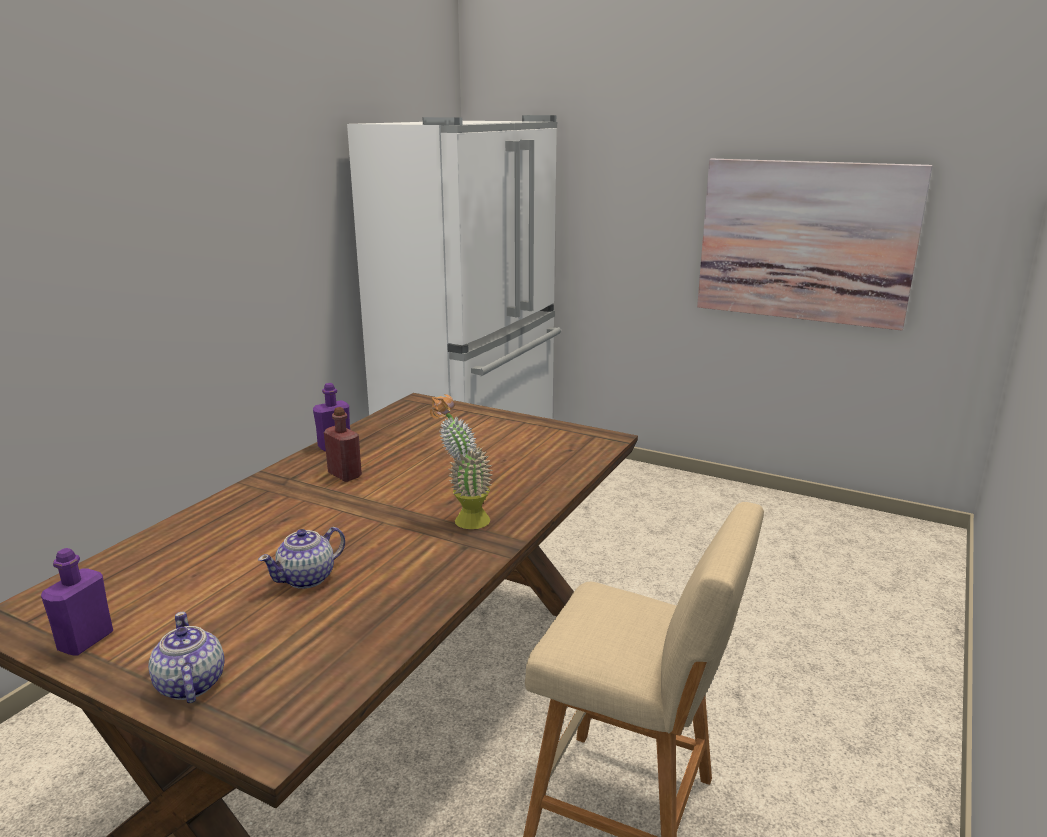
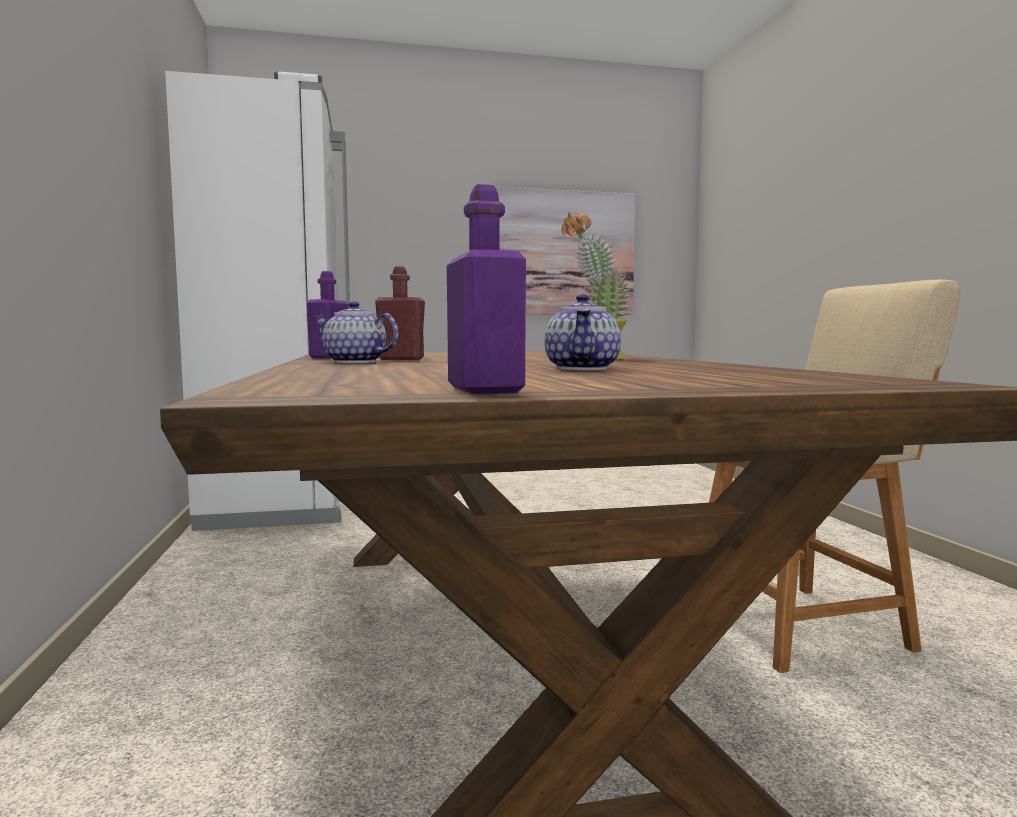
camera: 40 degrees left, 15 degrees down
(190, 685) = (732, 385): teapot -> teapot (355, 362)

